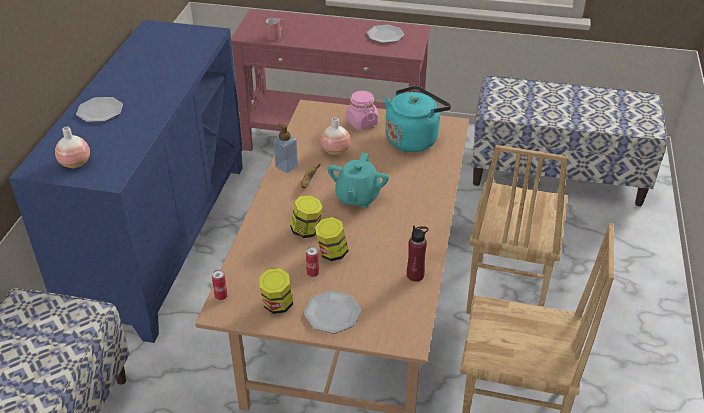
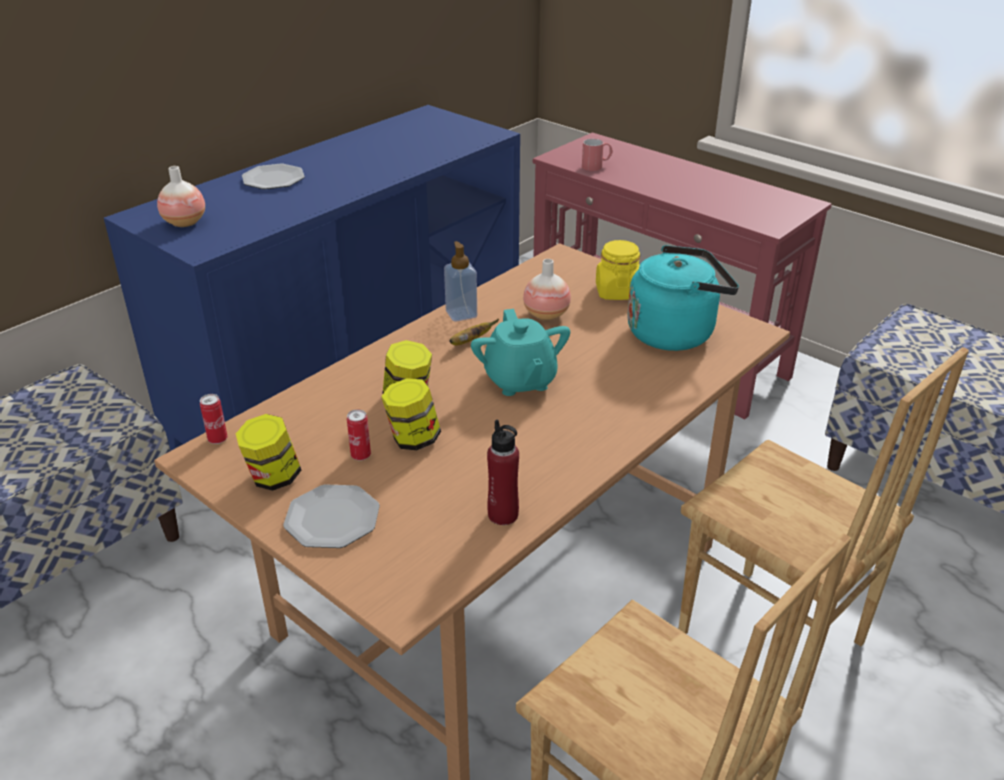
camera: 30 degrees right, 5 degrees down
(357, 197) = (520, 381): turquoise teapot -> turquoise teapot turned 60 degrees counterclockwise
(361, 122) = (617, 292): pink jar -> yellow jar
(385, 35) = (750, 198): plate -> none
(505, 292) = (770, 640): brown chair -> brown chair turned 90 degrees counterclockwise

